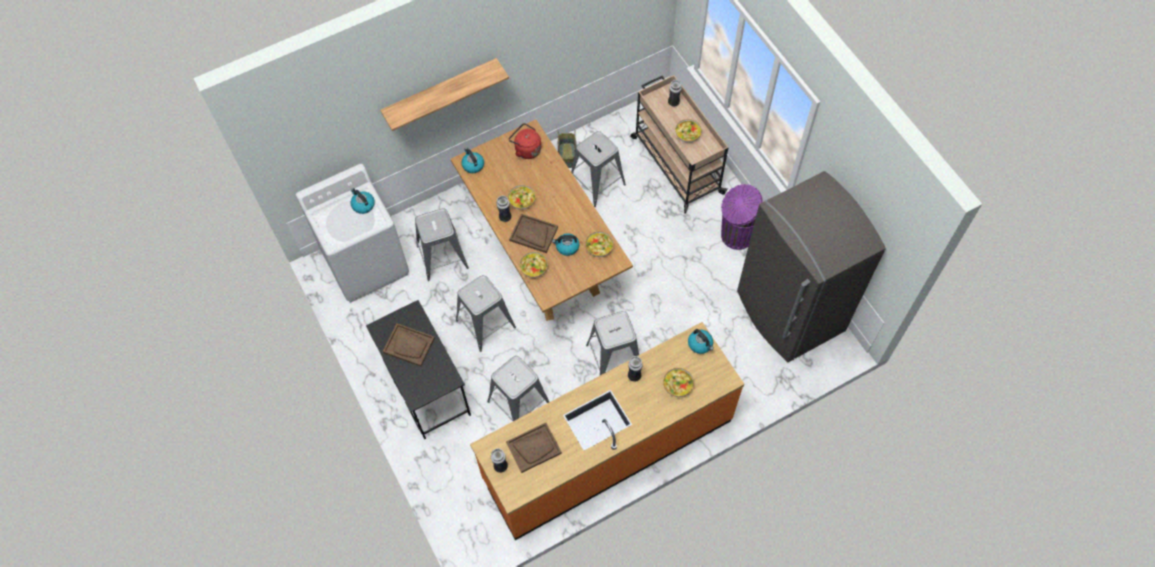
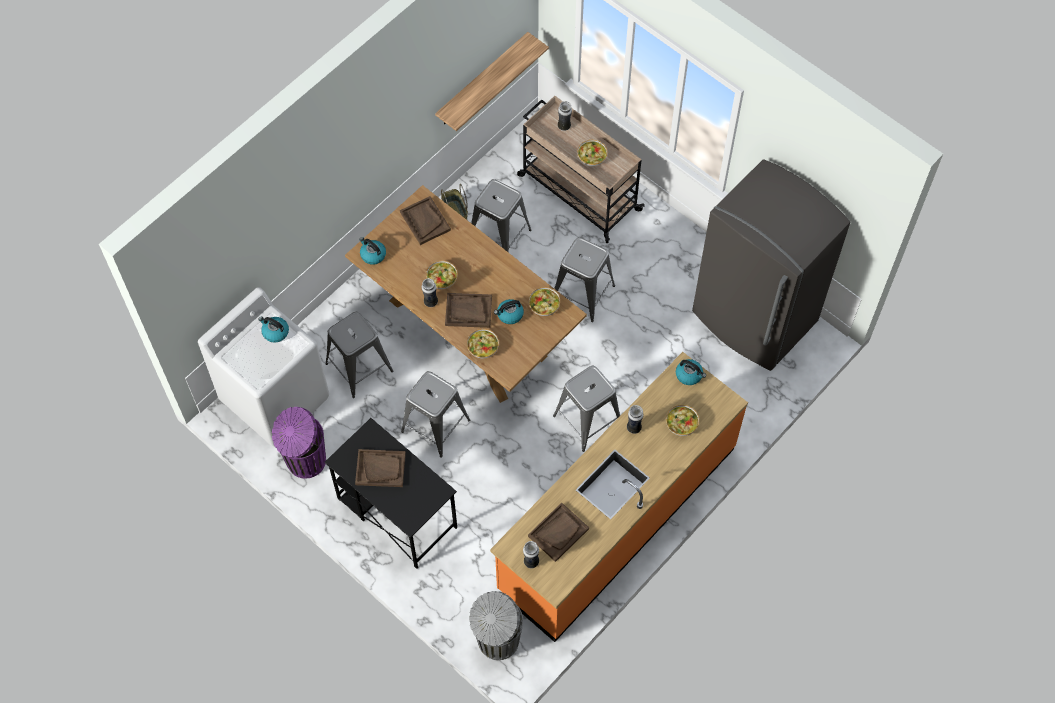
camera: 20 degrees left, 0 degrees up
(440, 91) = (327, 184): shelf -> shelf (482, 80)
(467, 523) = (497, 641): none -> grey trash can
(518, 402) = (503, 499): grey stool -> grey stool (582, 293)
(526, 149) = (425, 221): red kettle -> brown tray
(736, 235) = (669, 252): purple trash can -> purple trash can (305, 461)

